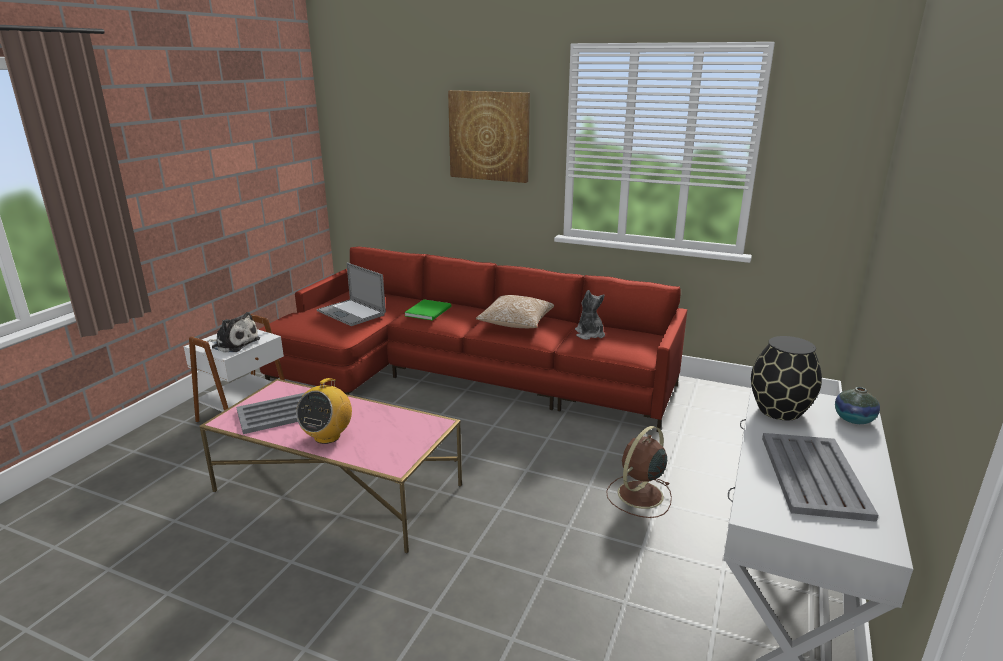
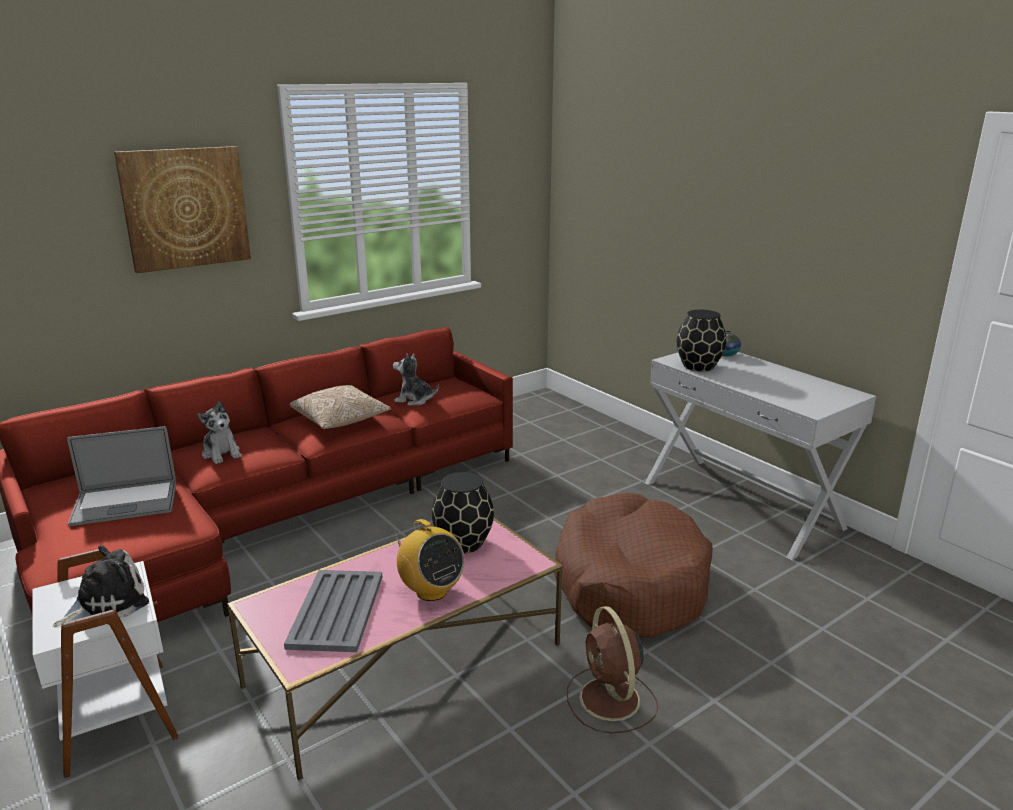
camera: 60 degrees left, 0 degrees up
(400, 428) = (462, 543): none -> black vase
(430, 311) = (222, 453): green book -> plush toy
(529, 568) = (629, 583): none -> brown dog bed
(639, 495) = (582, 502): brown fan -> brown fan (611, 701)
(813, 475) = (780, 384): grey tray -> none

